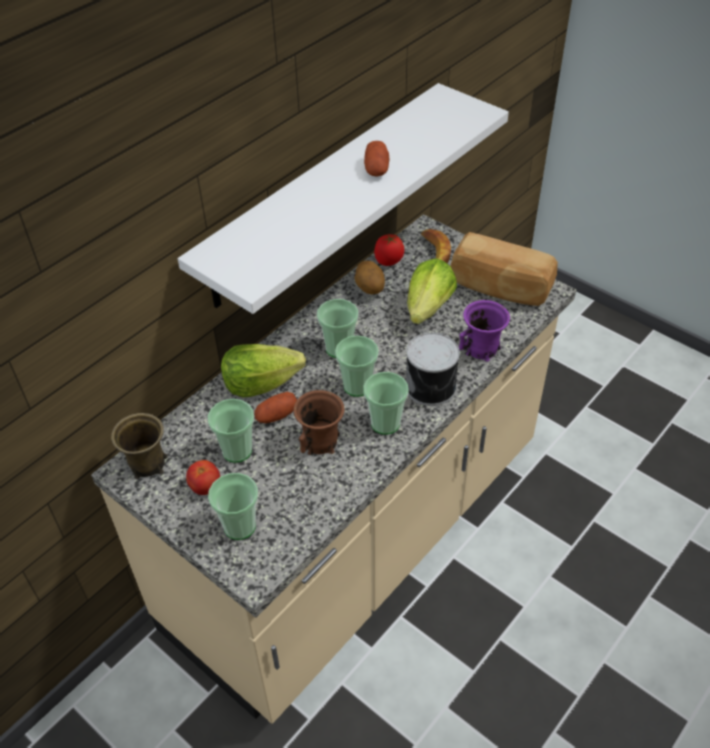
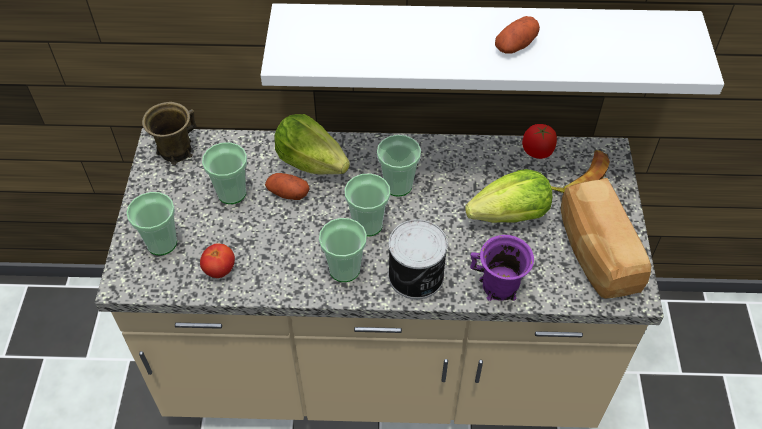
camera: 50 degrees right, 5 degrees up
(205, 487) = (181, 198): tomato -> tomato (219, 270)
(321, 441) = (286, 239): brown mug -> none
(369, 289) = (488, 161): potato -> none

